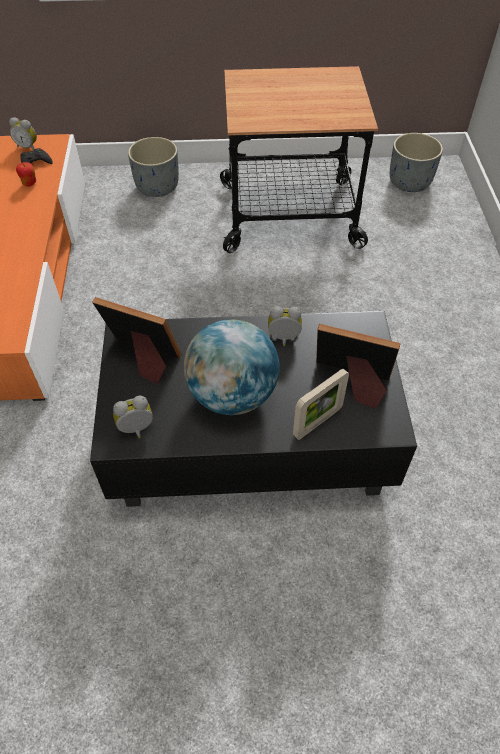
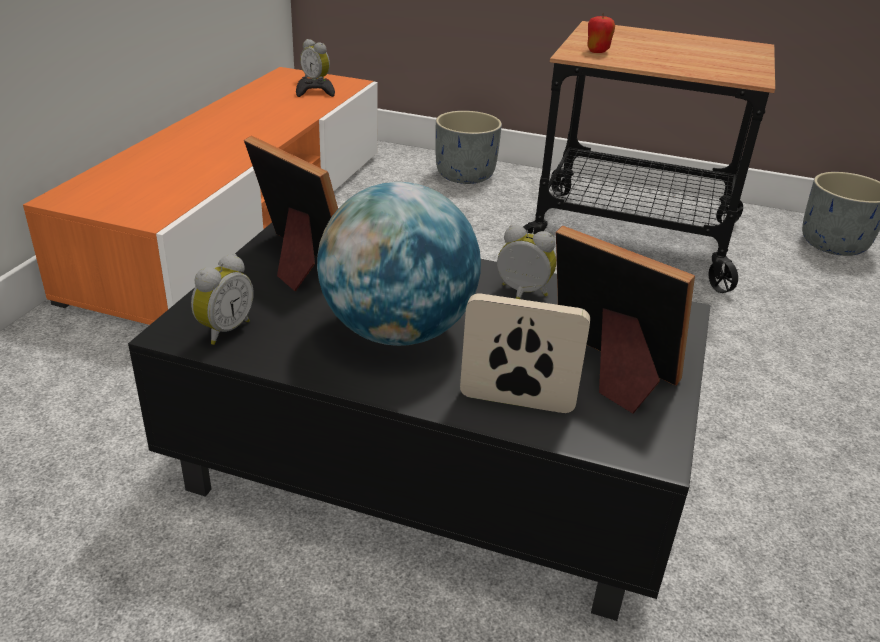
camera: 20 degrees right, 20 degrees down
(29, 183) = (294, 105): apple -> apple (597, 51)
(137, 430) = (223, 330): alarm clock -> alarm clock turned 120 degrees clockwise
(317, 422) = (516, 401): picture frame -> picture frame turned 150 degrees counterclockwise

